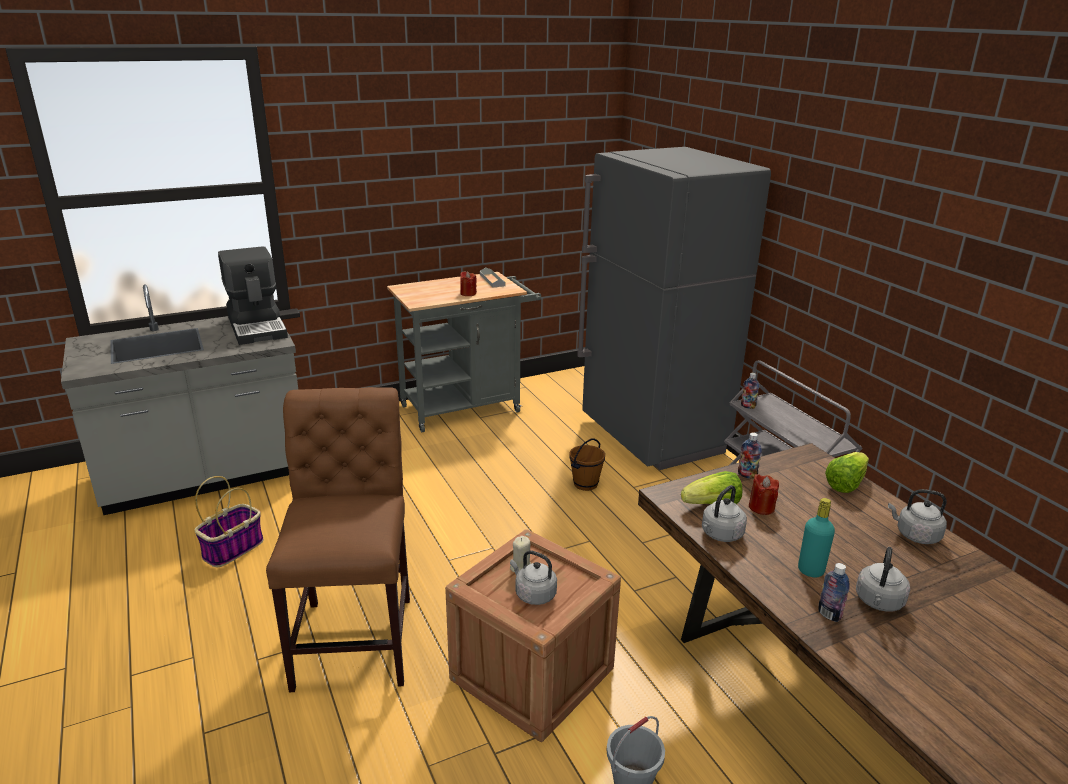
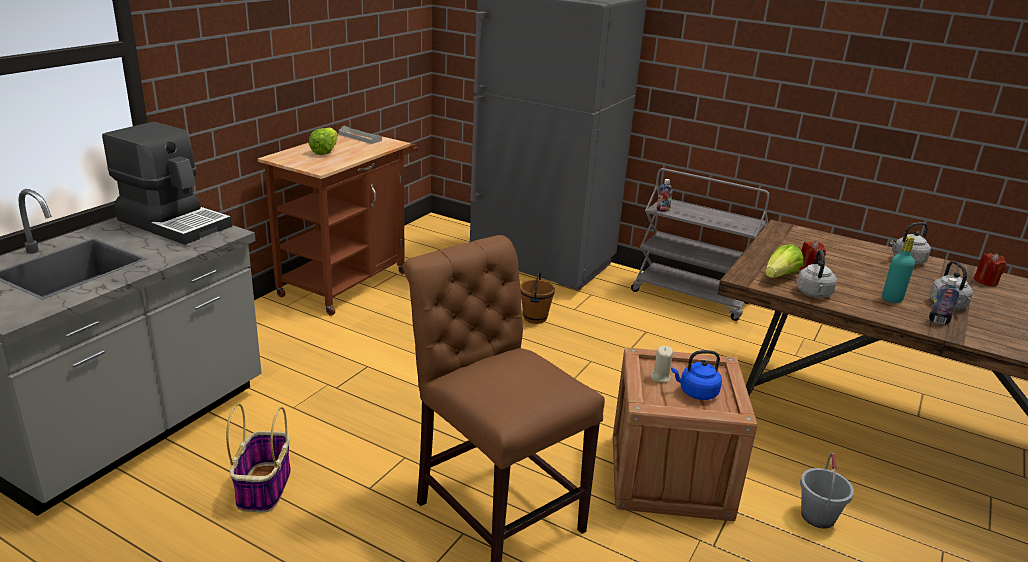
camera: 35 degrees left, 0 degrees up
(467, 407) = (349, 281): grey cart -> brown cart
(468, 293) = (357, 152): red candle -> red candle (986, 281)
(533, 594) = (696, 393): grey kettle -> blue kettle
(747, 475) = (768, 250): bottle -> none
(845, 484) = (828, 240): lettuce -> lettuce (325, 151)

